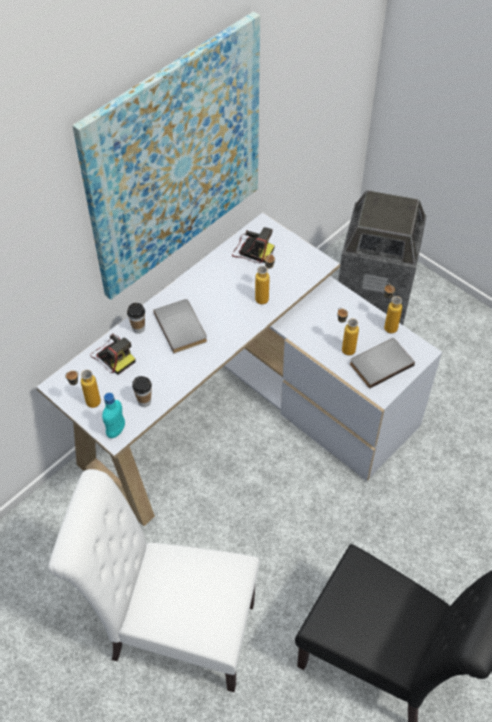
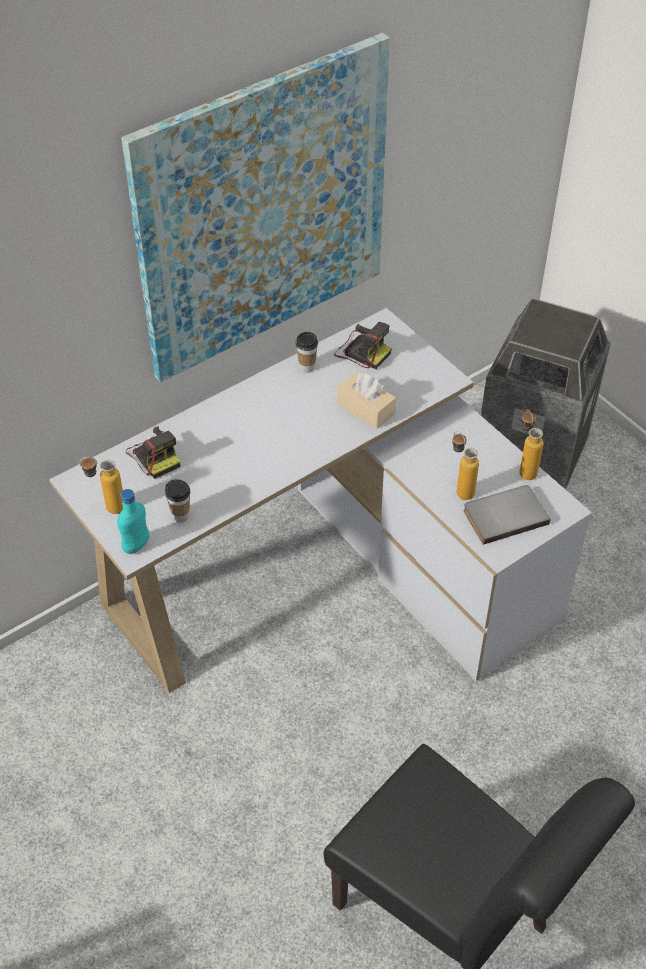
camera: 10 degrees right, 5 degrees down
(138, 328) = (194, 427): cup -> cup (307, 367)
(173, 630) = (179, 830): white chair -> none
(182, 327) = (250, 432): grey book -> none
(265, 296) = (365, 408): bottle -> beige tissue box

